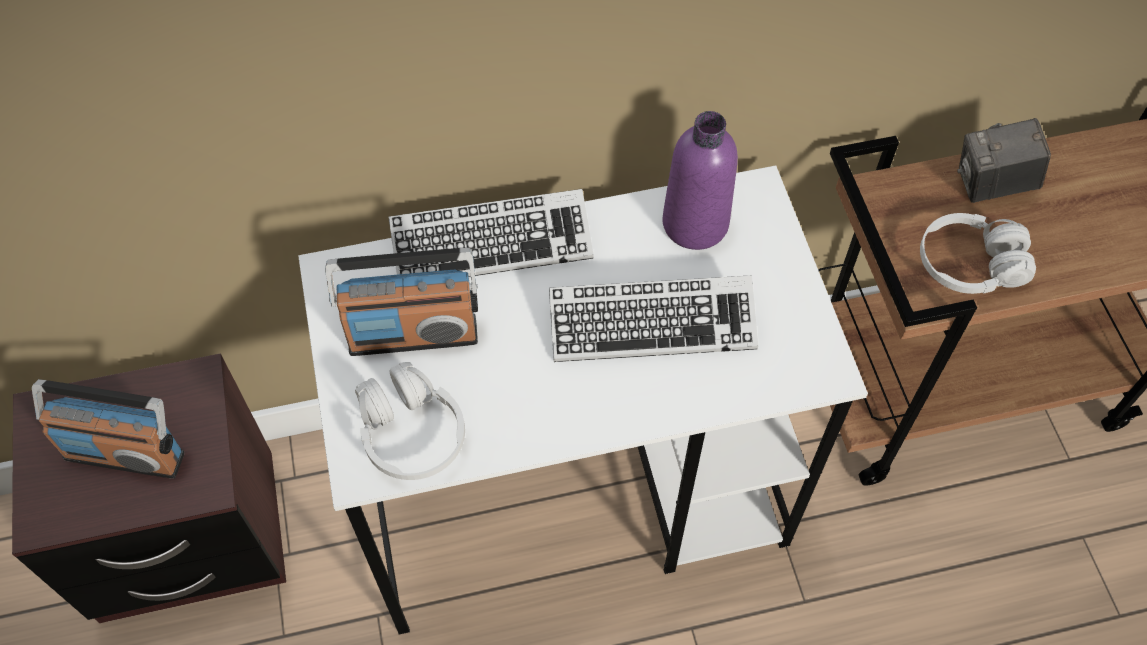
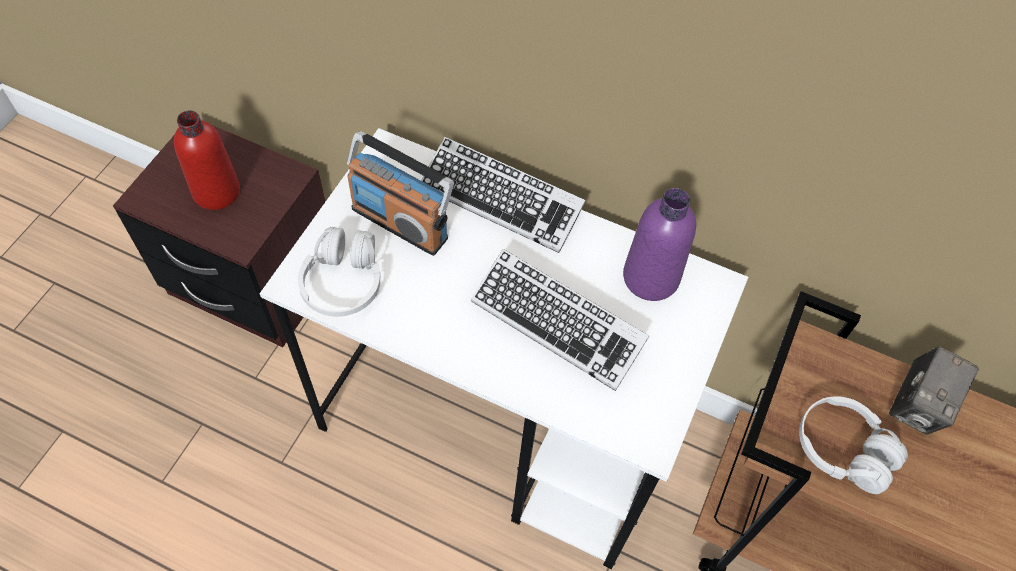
camera: 35 degrees right, 0 degrees up
(125, 454) = (216, 191): radio -> red bottle
(992, 185) = (917, 405): camera -> camera turned 90 degrees counterclockwise

